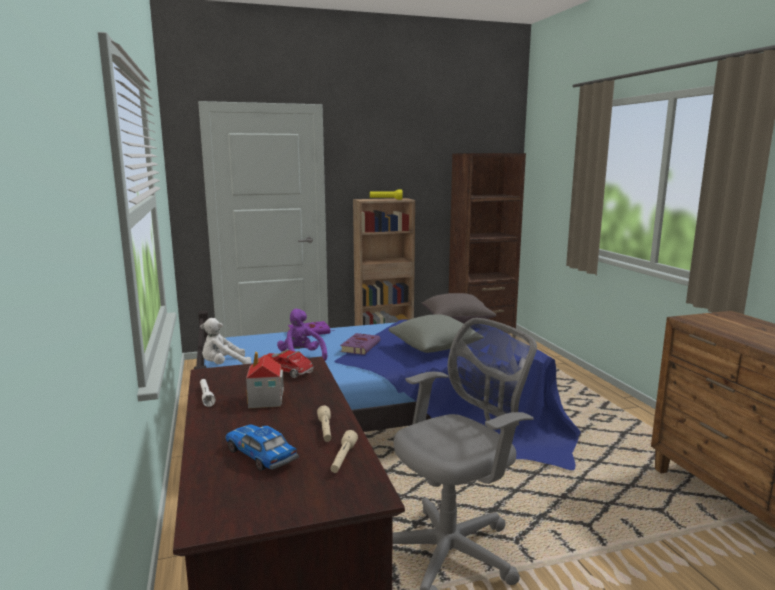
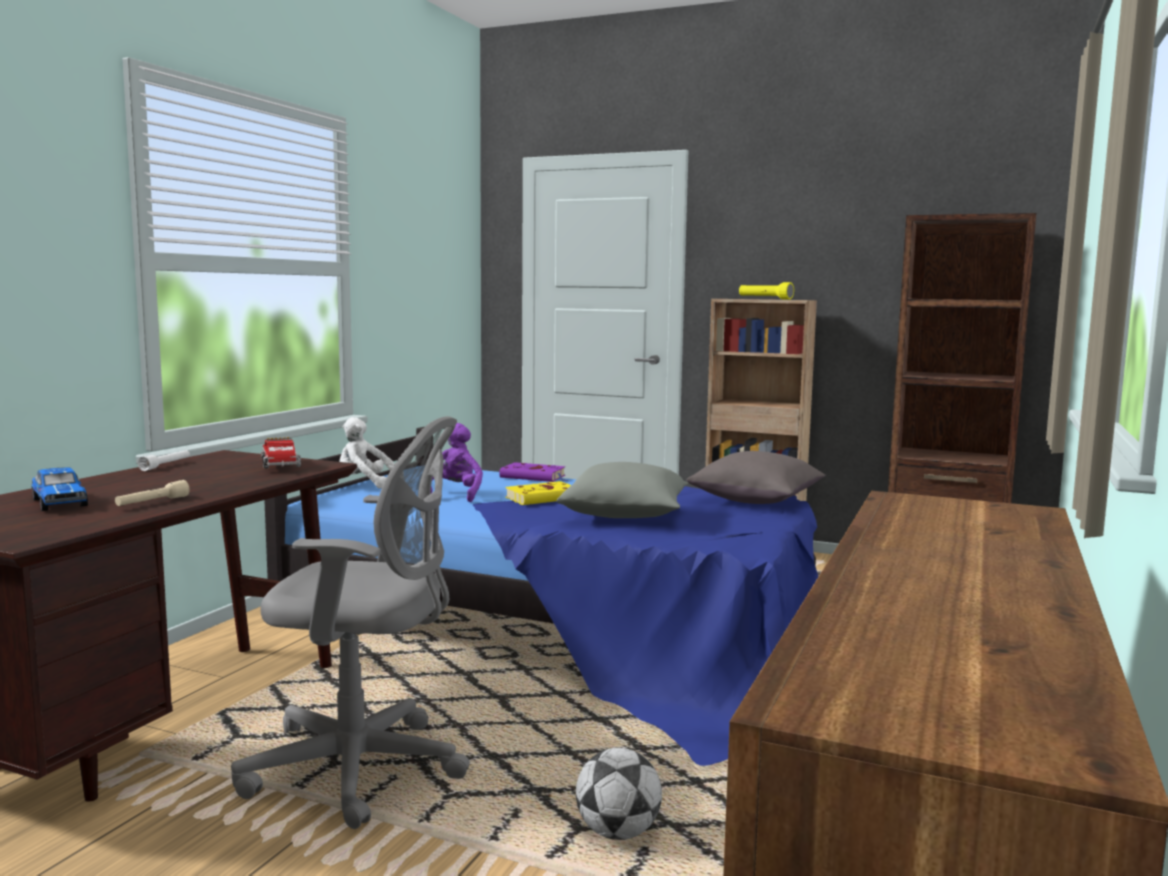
camera: 40 degrees right, 5 degrees down
(261, 455) = (59, 502): toy car -> toy car turned 150 degrees clockwise
(265, 401) = (190, 477): toy house -> none
(343, 458) = (93, 519): beige flashlight -> none
(360, 346) = (544, 498): purple book -> yellow book
(600, 518) = (618, 832): none -> football

